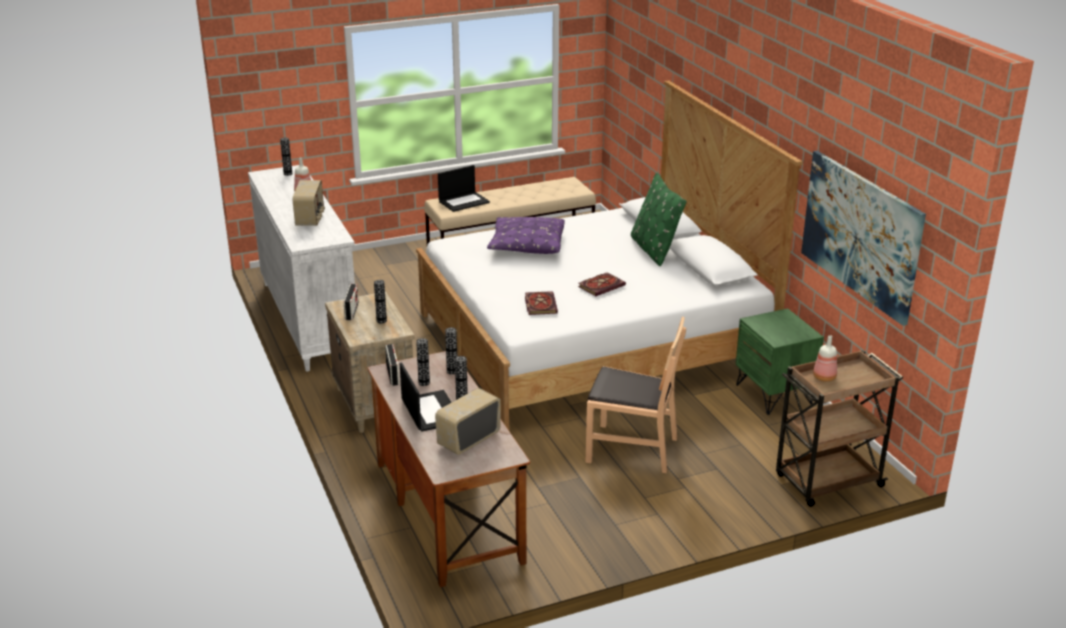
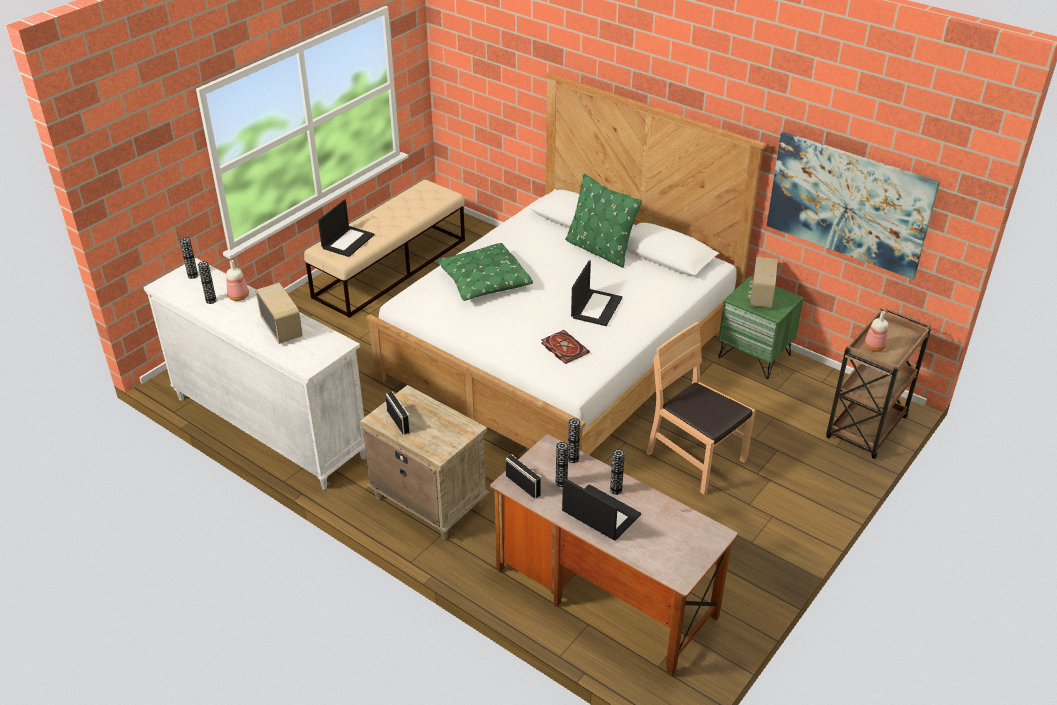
camera: 30 degrees left, 10 degrees up
(381, 321) = (440, 422): vase -> vase (211, 300)
(468, 440) = (665, 531): radio -> radio (760, 296)
(526, 245) = (483, 281): purple pillow -> green pillow
(601, 285) = (596, 307): book -> laptop
(631, 449) = (695, 458): brown chair -> brown chair turned 120 degrees counterclockwise

